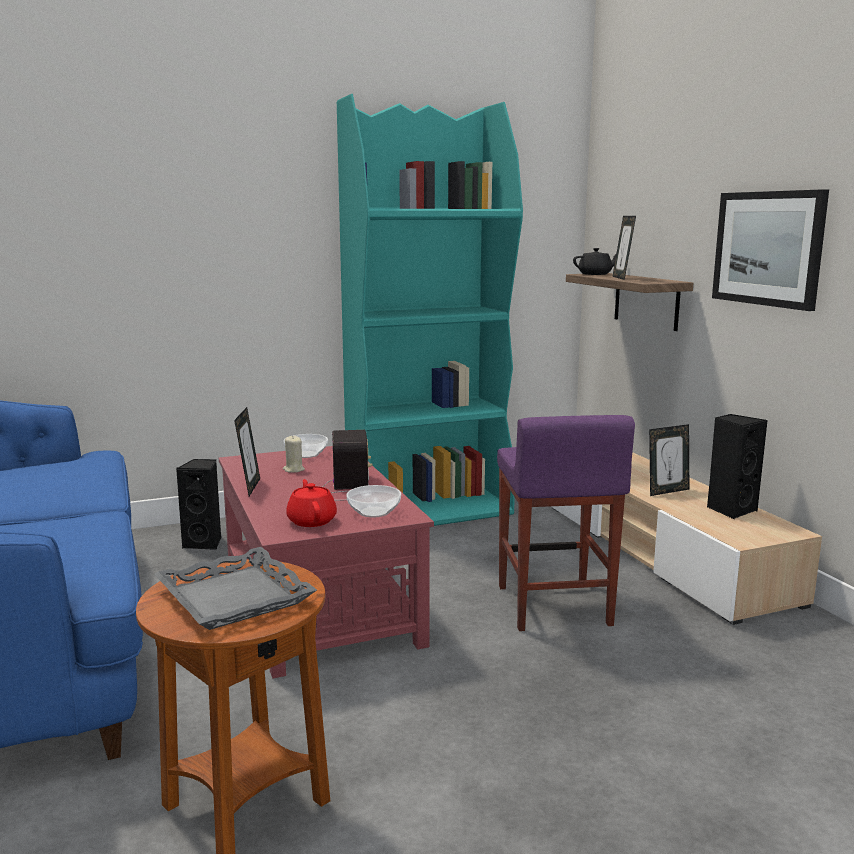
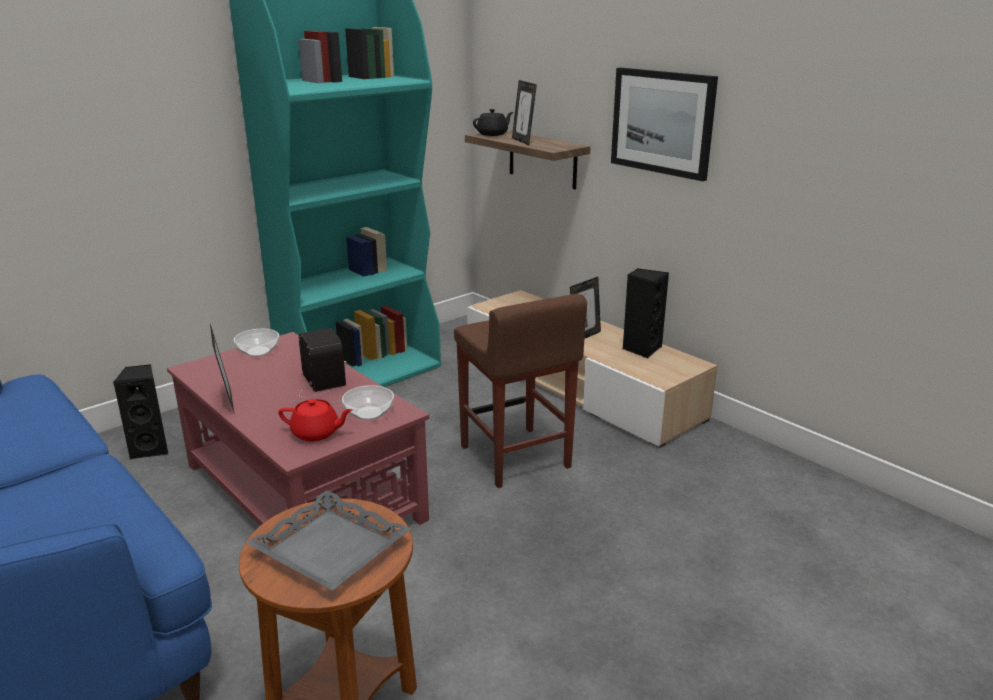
camera: 20 degrees left, 10 degrees up
(293, 469) = (258, 373): beige candle -> none
(312, 520) = (316, 433): red teapot -> red teapot turned 135 degrees clockwise
(553, 606) = (515, 457): purple stool -> brown stool

